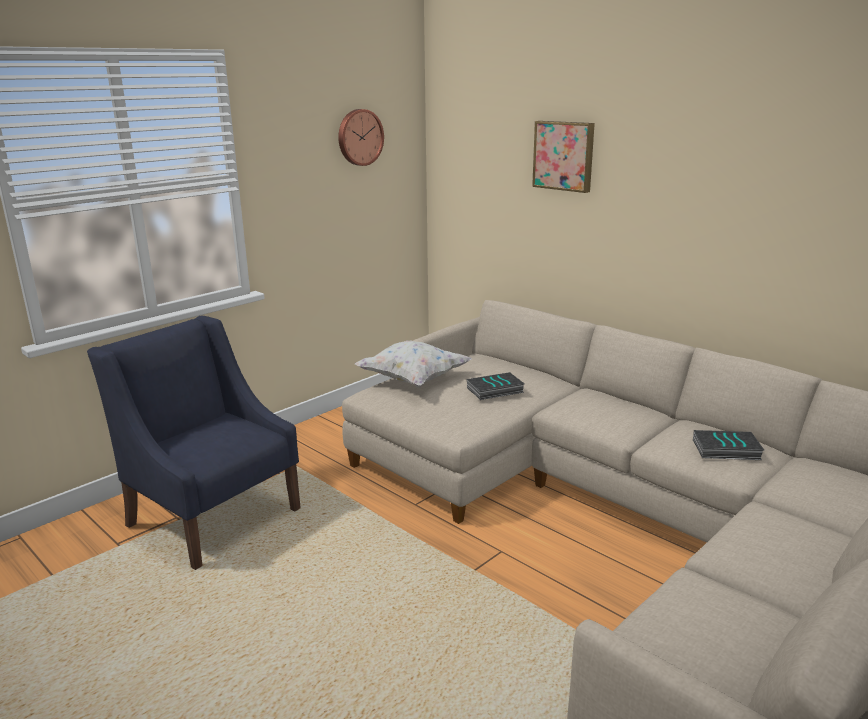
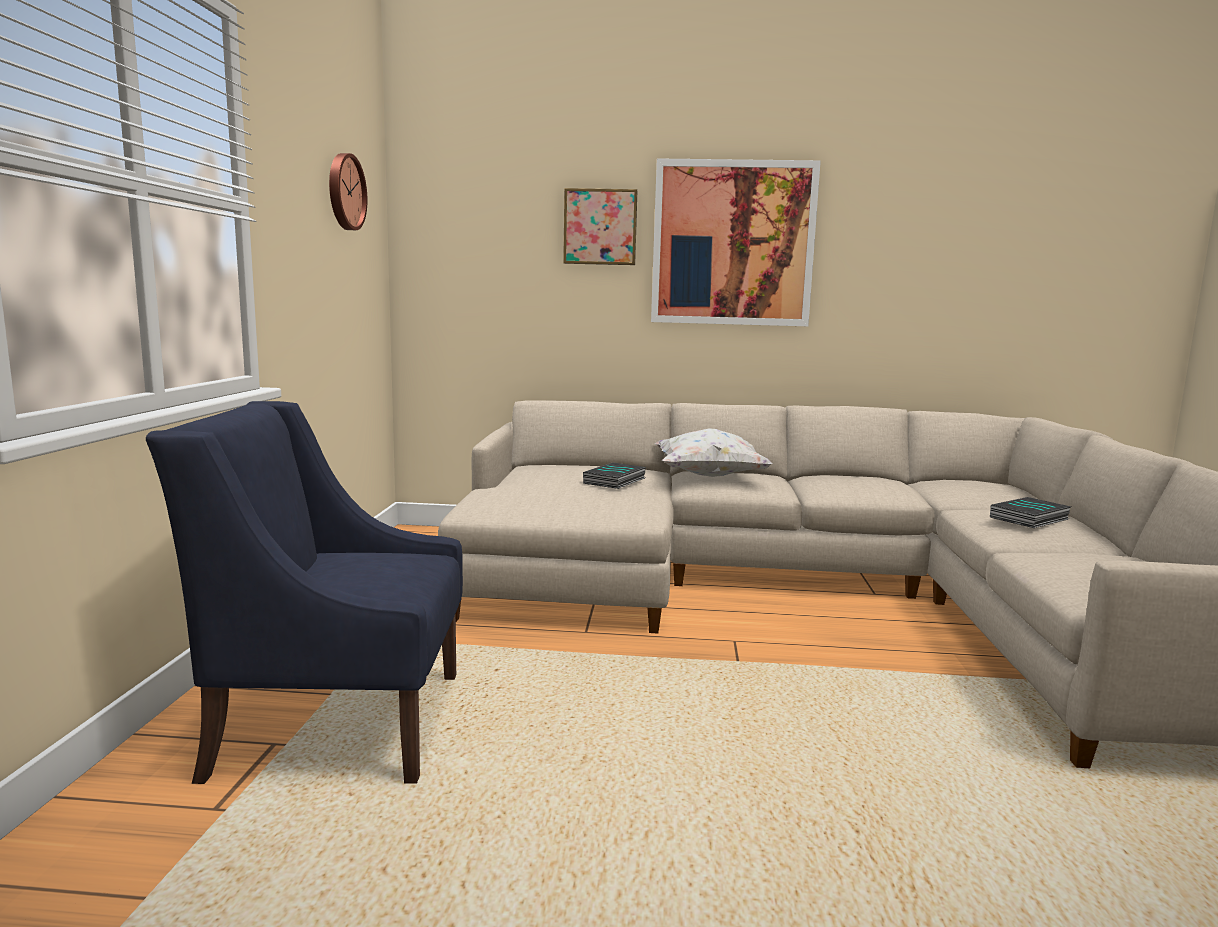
camera: 40 degrees left, 10 degrees down
(413, 380) = (504, 490): white pillow -> white pillow (708, 476)
(674, 178) = (732, 244): none -> picture
(725, 450) = (875, 483): book -> book (1030, 518)

